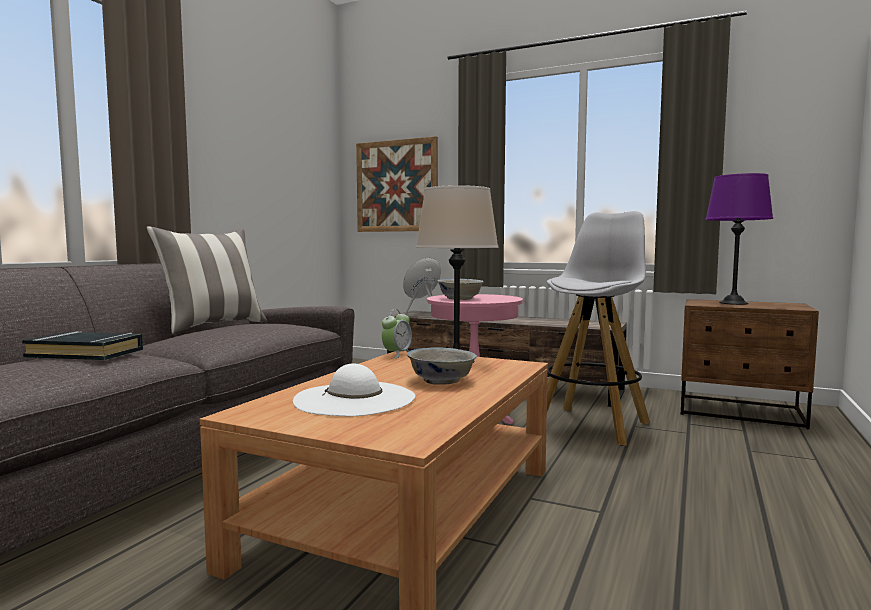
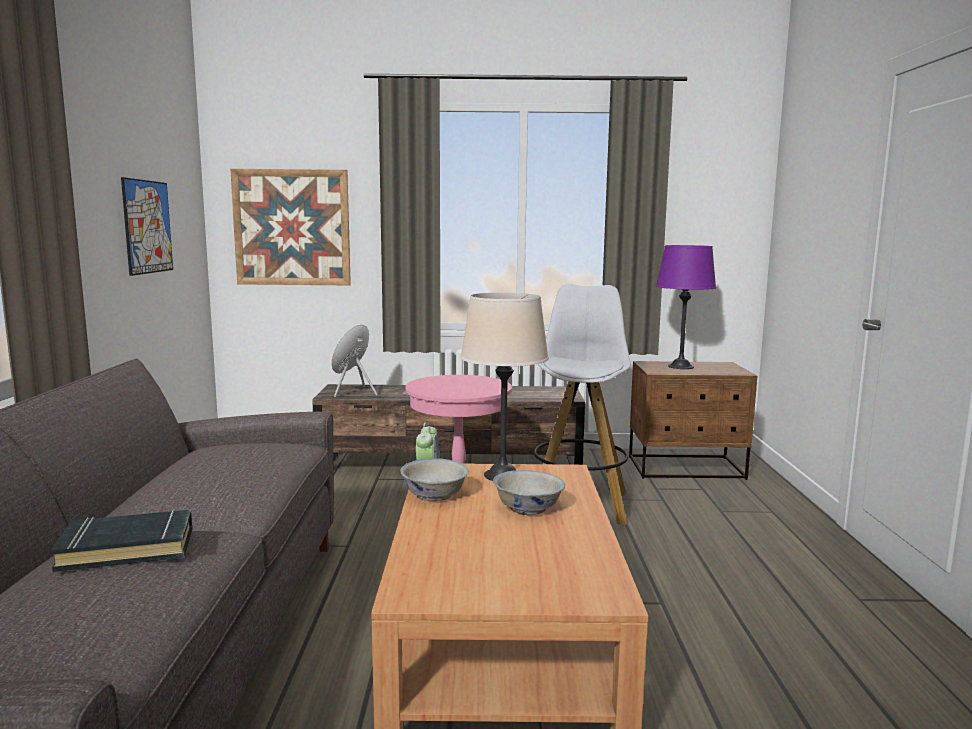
camera: 25 degrees left, 5 degrees up
(213, 326) = (171, 460): pillow -> none
(276, 179) = (147, 227): none -> picture
(355, 399) = (485, 551): white hat -> none
(460, 298) = (449, 389): white bowl -> white bowl (434, 495)

